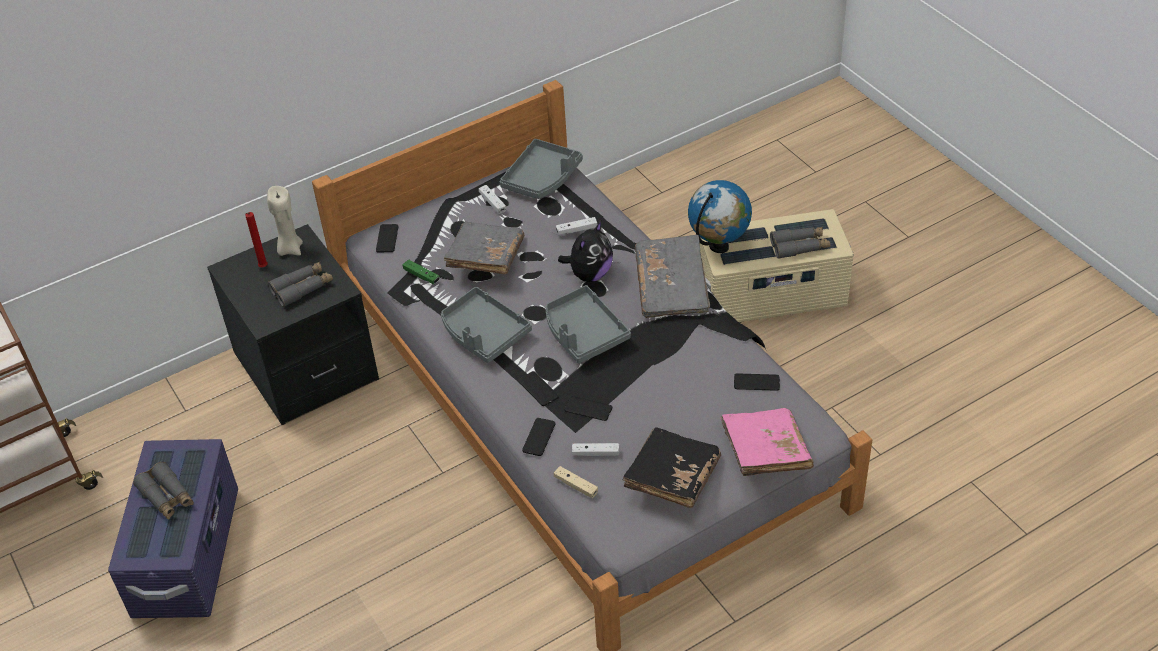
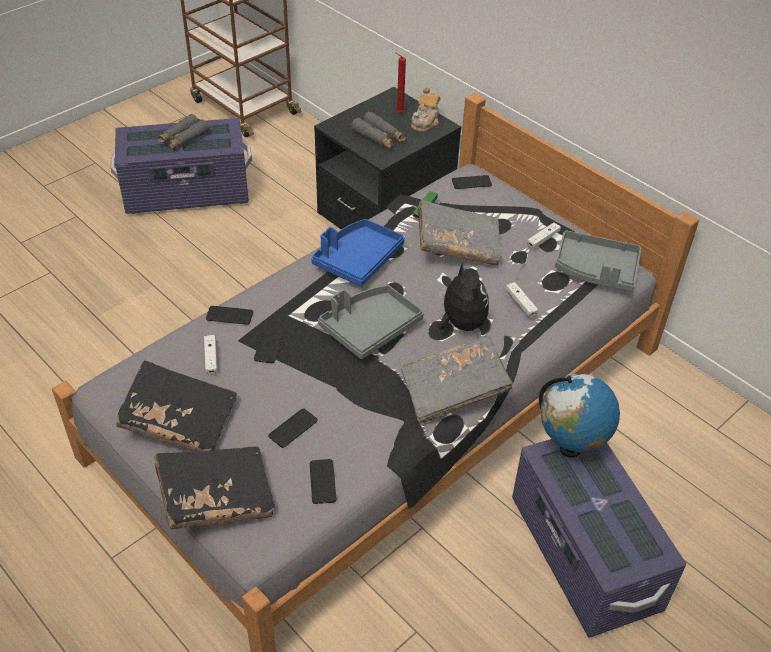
camera: 75 degrees right, 0 degrees up
(290, 249) = (426, 122): beige candle -> teapot
(483, 334) = (357, 260): grey tray -> blue tray
(538, 389) = (291, 307): phone -> phone (293, 428)
(576, 486) = (170, 349): beige game controller -> none
(589, 274) = (460, 324): plush toy -> plush toy turned 135 degrees counterclockwise
(765, 453) = (216, 497): pink book -> black book
(772, 295) = (584, 554): beige storage box -> purple storage box
(799, 246) = (598, 530): grey binoculars -> none

